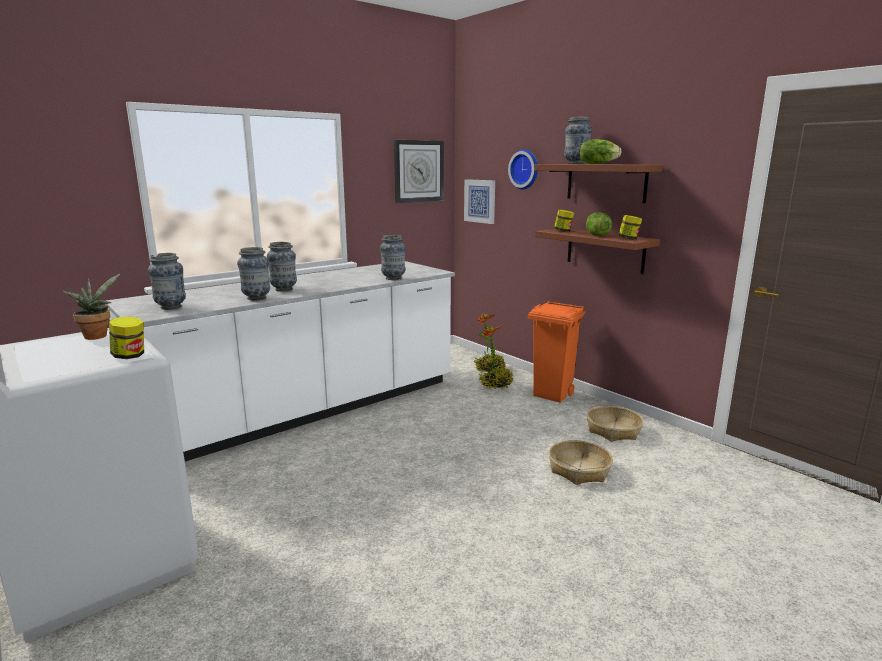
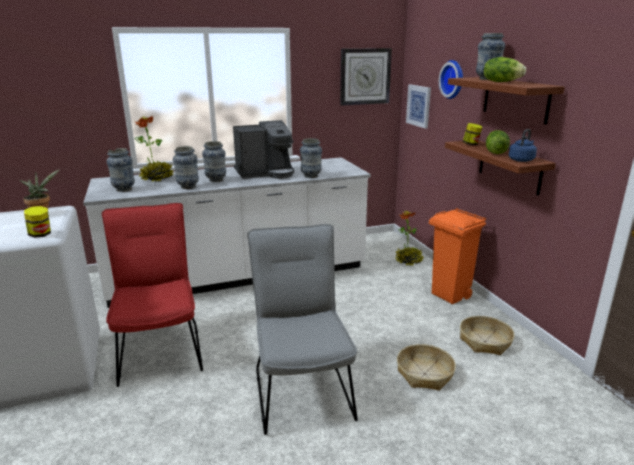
camera: 20 degrees right, 5 degrees up
(262, 504) = (161, 349): none -> red chair
(337, 279) = (265, 173): none -> coffee machine
(464, 509) = (301, 388): none -> grey chair
(496, 385) = (404, 277): potted plant -> potted plant (157, 179)
(629, 239) = (521, 160): jar -> blue kettle

